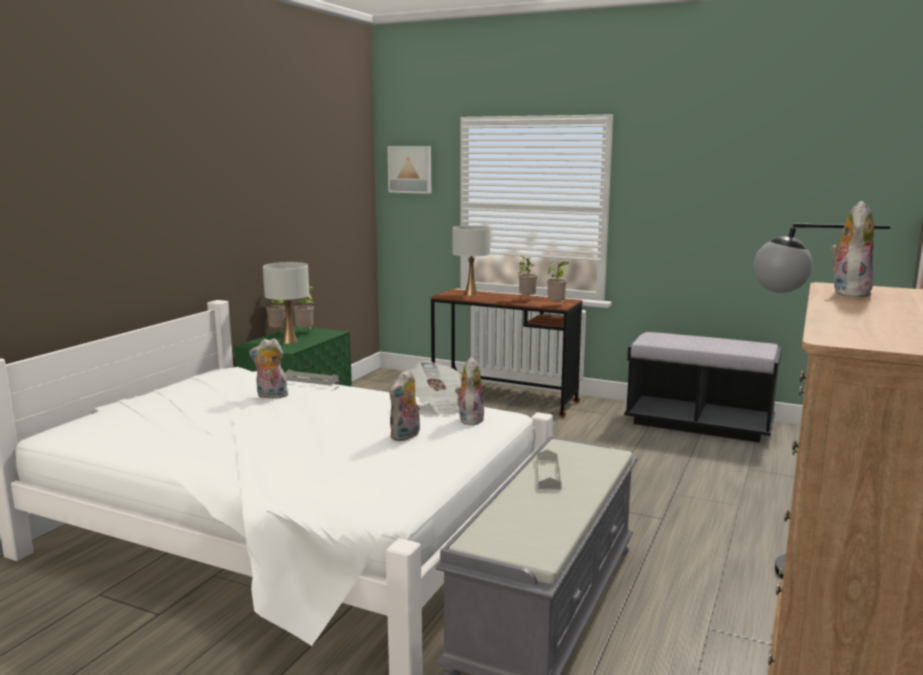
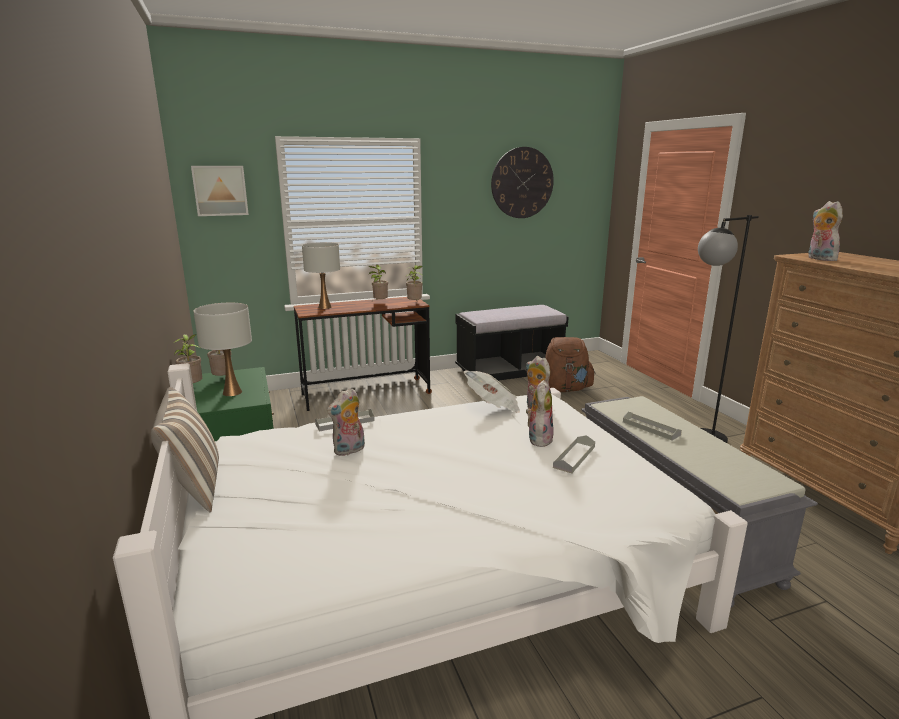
camera: 45 degrees left, 5 degrees up
(160, 386) = (194, 489): none -> pillow
(391, 455) = (574, 457): none -> grey tray
(406, 436) = (538, 439): plush toy -> plush toy turned 150 degrees counterclockwise
(727, 460) = (564, 389): none -> brown backpack
(755, 170) = (522, 183): none -> wall clock

